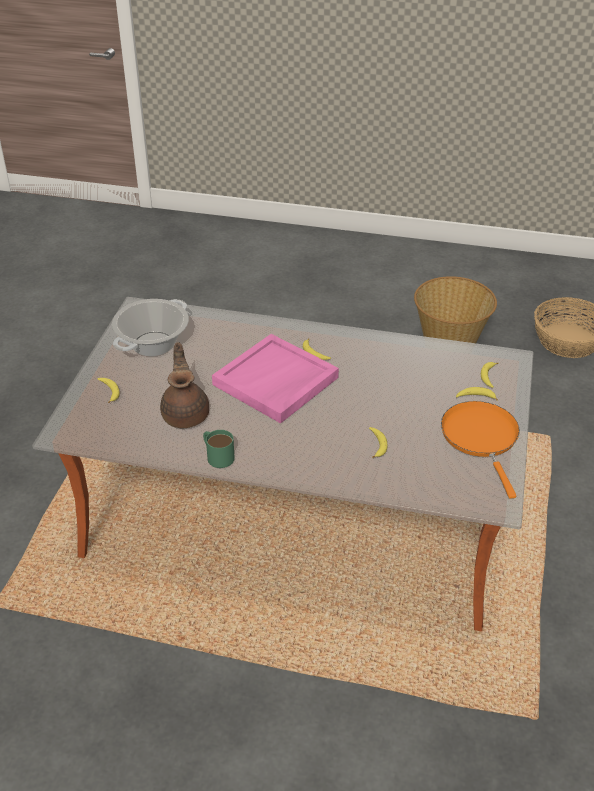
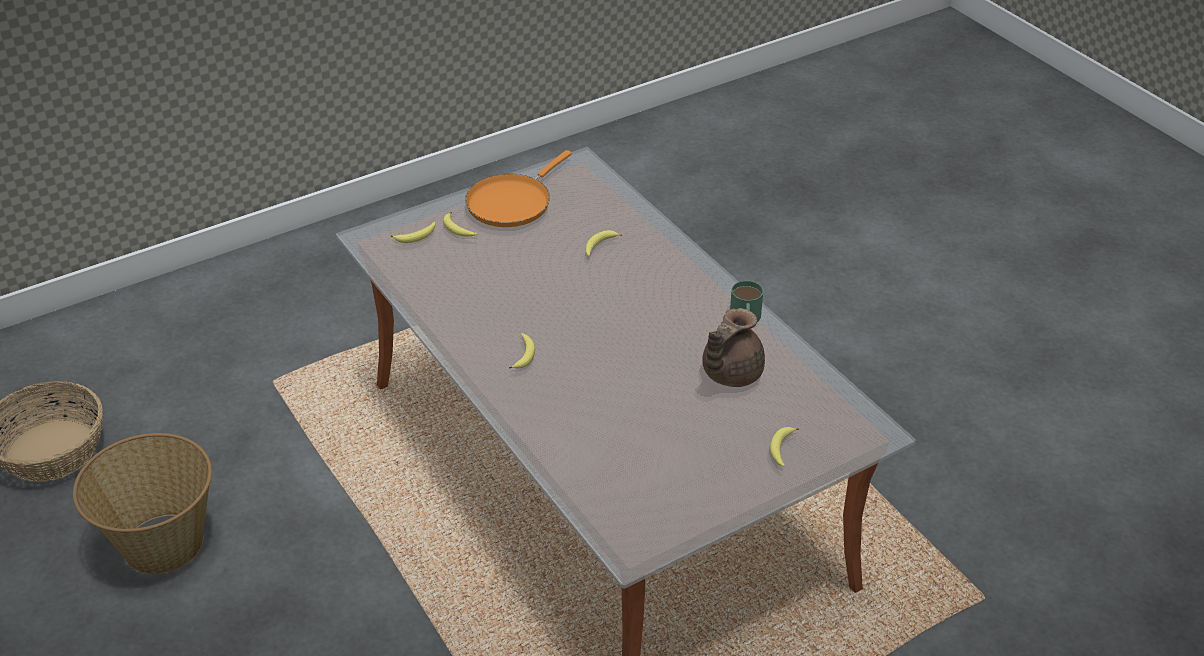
camera: 135 degrees left, 0 degrees up
(153, 344) = (672, 479): cooking pot -> none
(275, 382) = (603, 351): pink tray -> none

